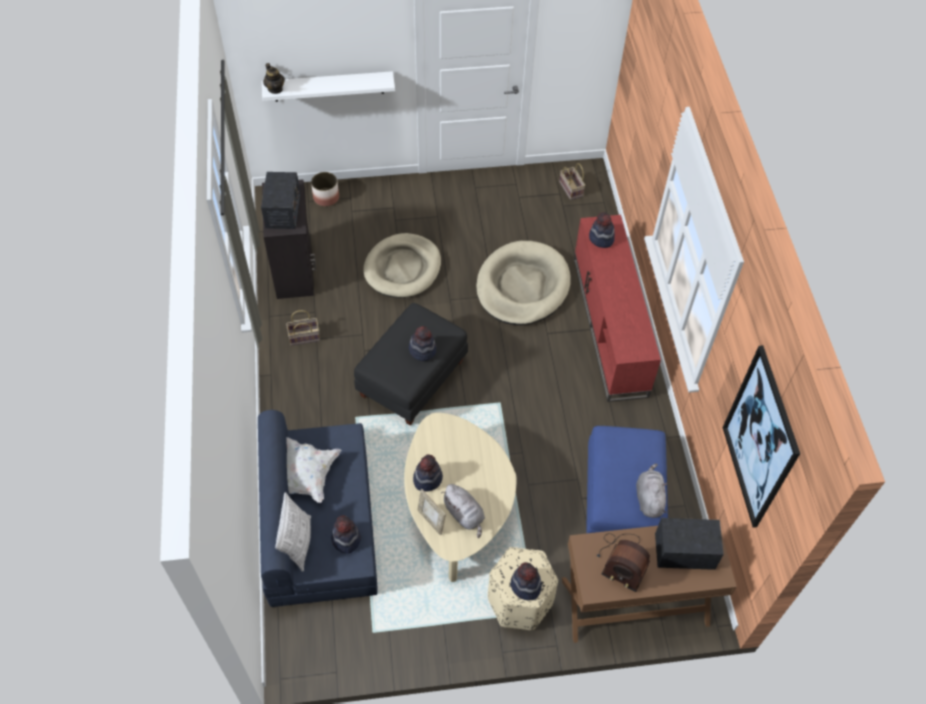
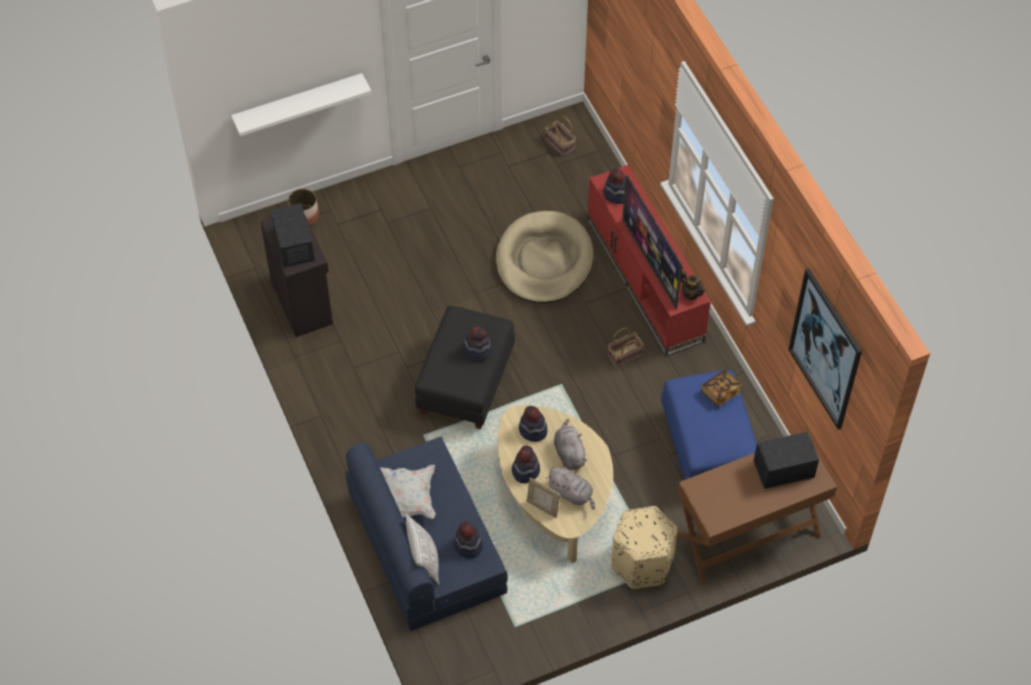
camera: 15 degrees left, 0 degrees up
(275, 89) = (249, 120): teapot -> teapot (691, 294)
(305, 336) = (340, 368): basket -> basket (625, 354)
(403, 268) = (414, 272): beige dog bed -> none
(525, 585) = (649, 539): hat -> hat (532, 430)
(614, 309) = (651, 263): none -> television
(621, 561) = (731, 492): radio -> none
(645, 451) = (720, 392): none -> book
(649, 498) = (736, 434): grey plush toy -> grey plush toy (569, 453)

